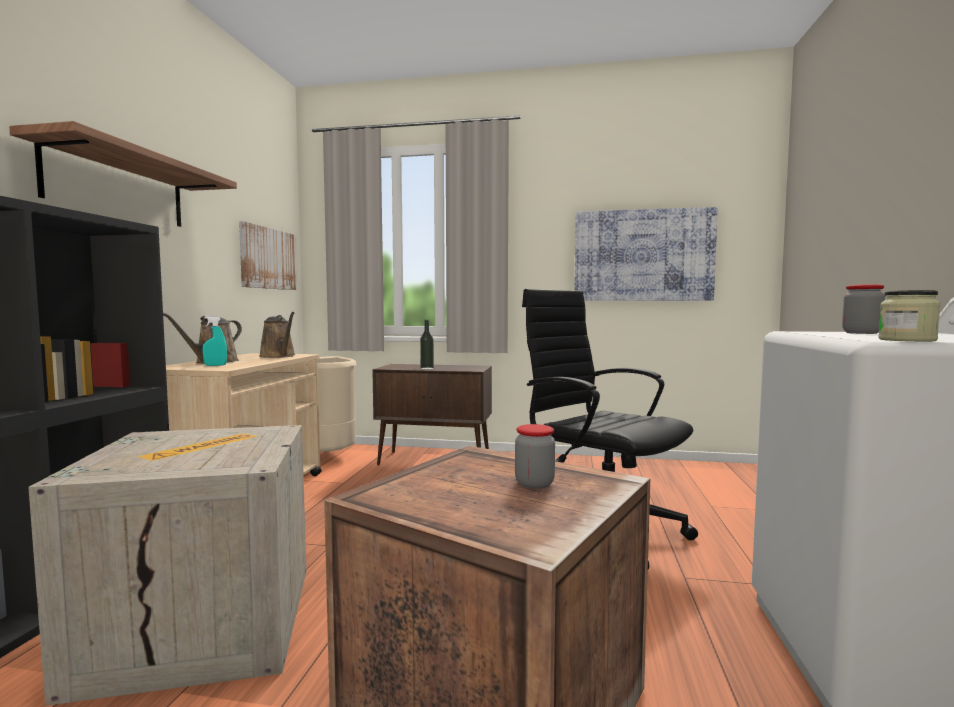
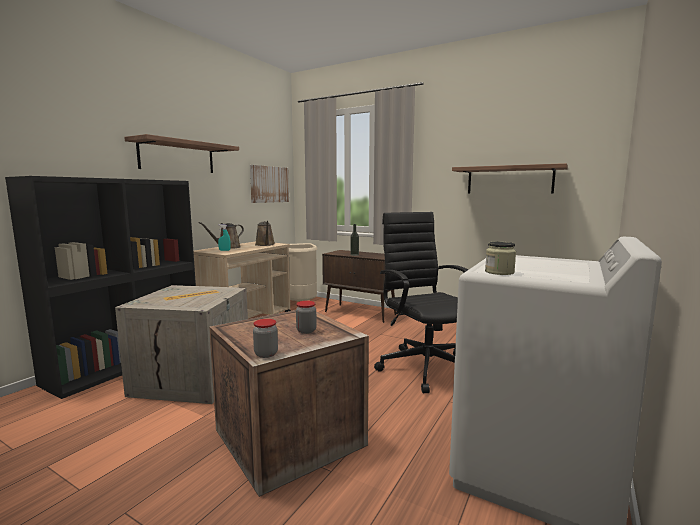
camera: 20 degrees right, 5 degrees up
(642, 256) = (509, 180): picture -> shelf
(861, 333) = (532, 260): jar -> jar (266, 354)

